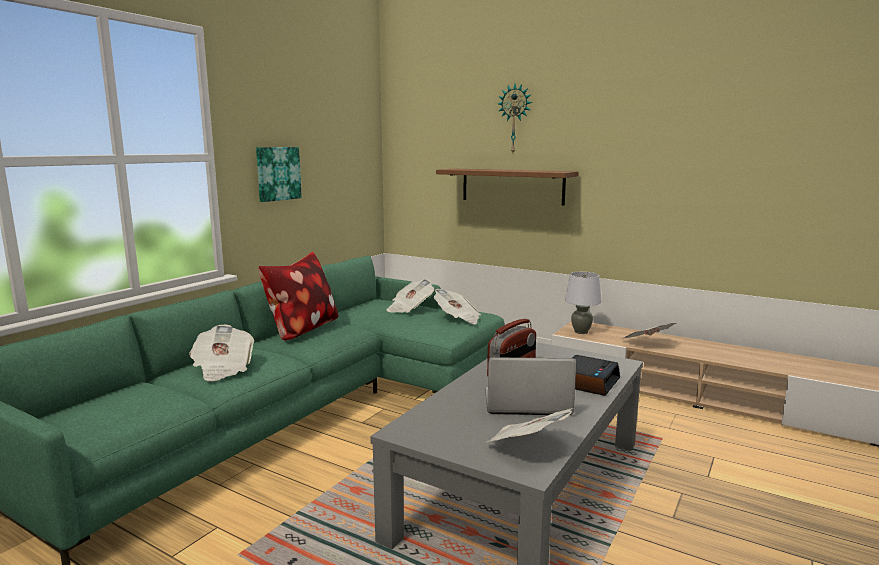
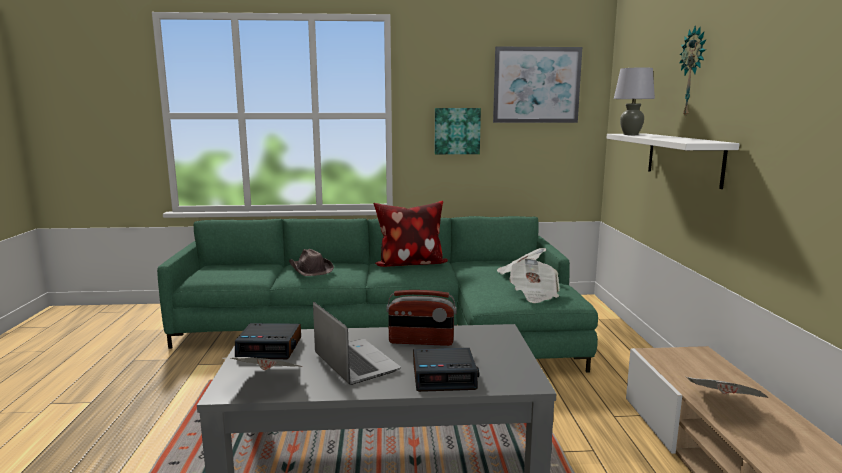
camera: 55 degrees right, 0 degrees up
(223, 368) = (310, 270): newspaper -> brown hat
(335, 123) = (536, 85): none -> picture
(443, 431) = (270, 348): none -> alarm clock
(512, 186) = (683, 158): brown shelf -> white shelf
(581, 332) = (674, 359): grey table lamp -> grey table lamp (630, 134)

